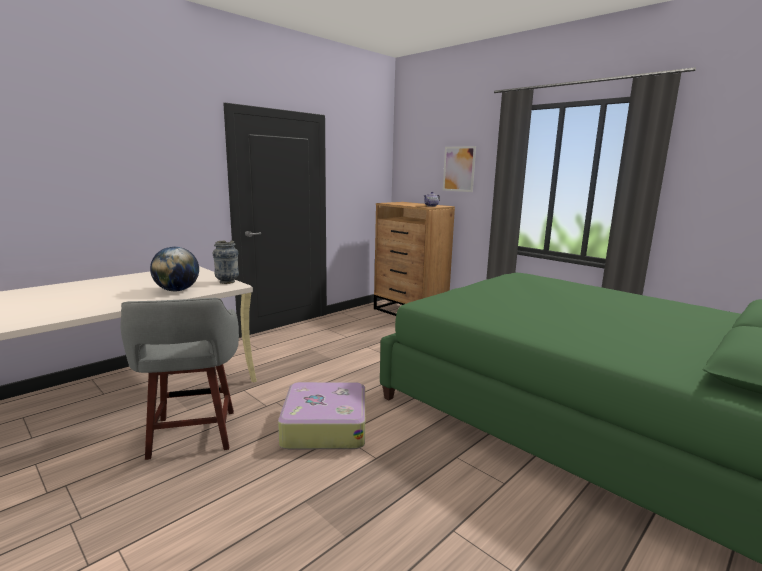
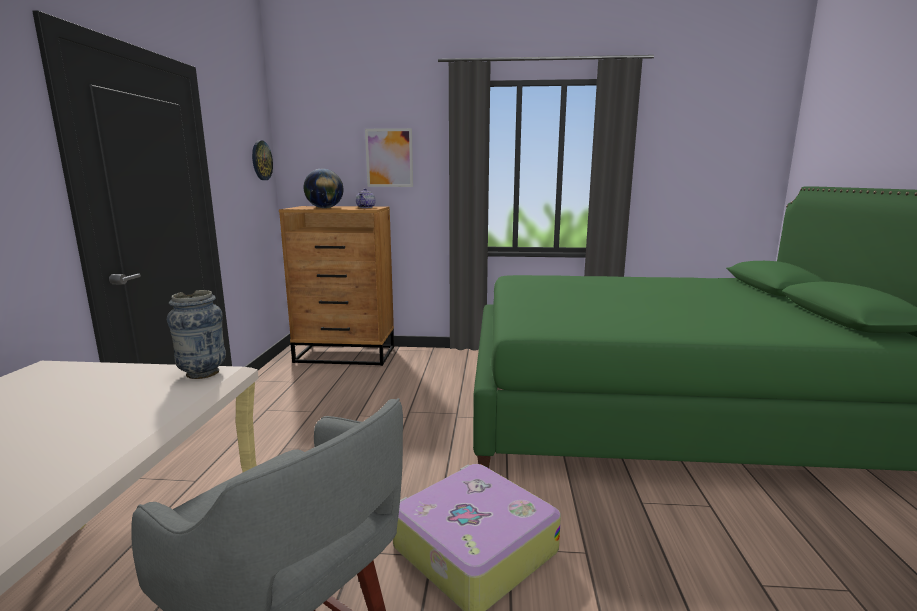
camera: 40 degrees left, 0 degrees up
(177, 290) = (133, 420): globe -> globe (325, 208)
(377, 169) = (261, 160): none -> wall clock

